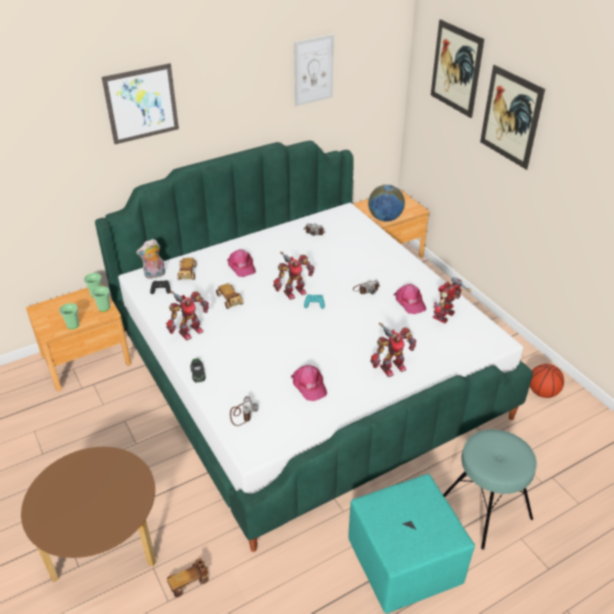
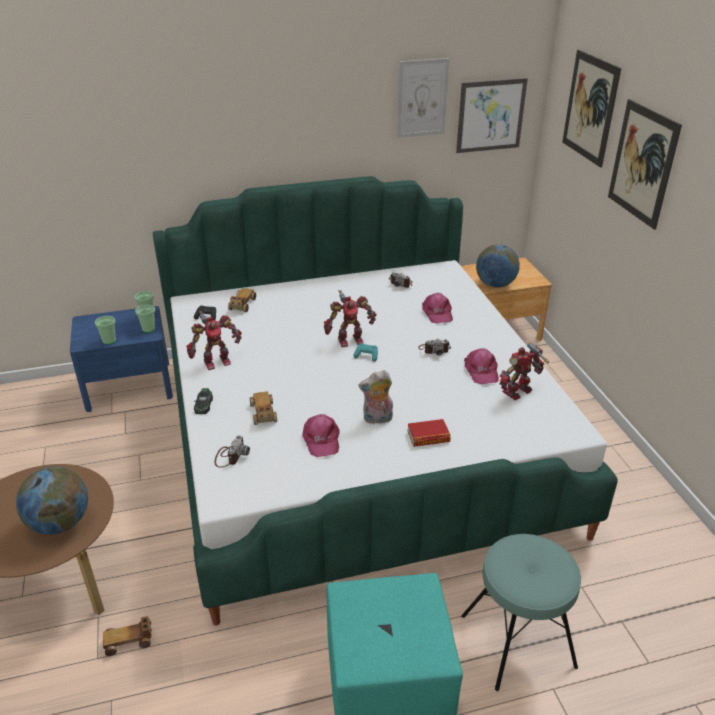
camera: 15 degrees right, 5 degrees down
(86, 359) = (129, 386): brown nightstand -> blue nightstand
(114, 500) = (60, 523): none -> globe
(141, 104) = (214, 109): picture -> picture (490, 115)
(154, 275) = (207, 302): plush toy -> plush toy (377, 419)
(230, 300) = (275, 337): toy car -> toy car (263, 414)
(241, 266) = (303, 306): pink cap -> pink cap (437, 313)
(391, 367) = (428, 437): toy robot -> book
(542, 392) = (642, 515): basketball -> none

